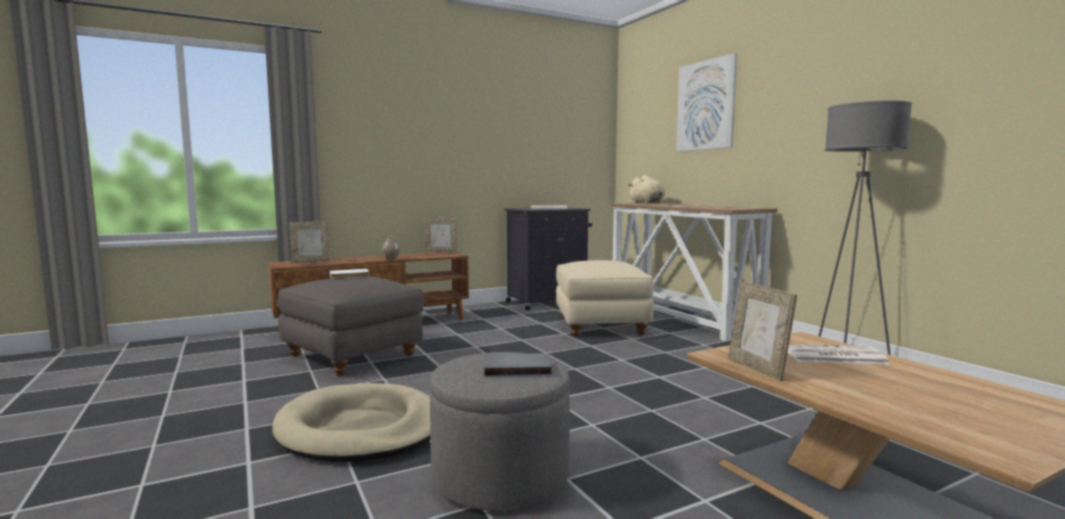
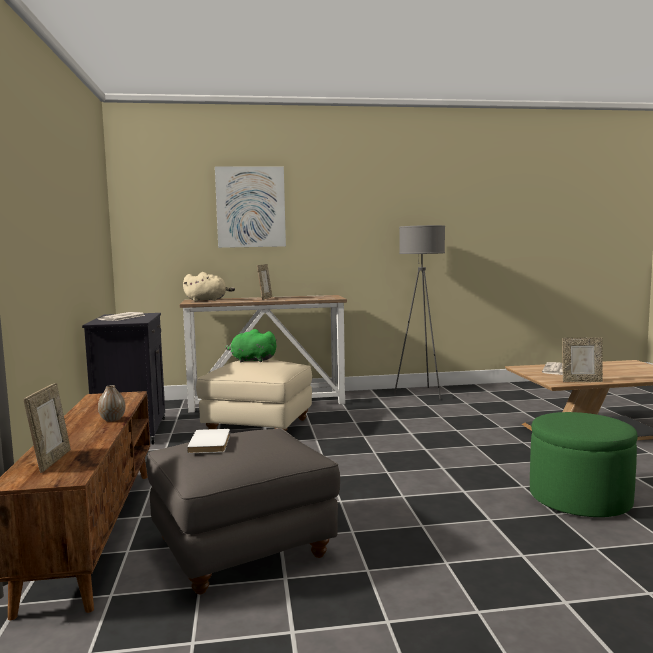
camera: 70 degrees left, 0 degrees up
(360, 429) = (491, 545): beige dog bed -> none
(441, 252) = (94, 398): picture frame -> picture frame (265, 298)
(500, 476) = (579, 499): grey ottoman -> green ottoman
(517, 367) = (581, 418): grey book -> none
(612, 261) = (251, 360): none -> green plush toy

